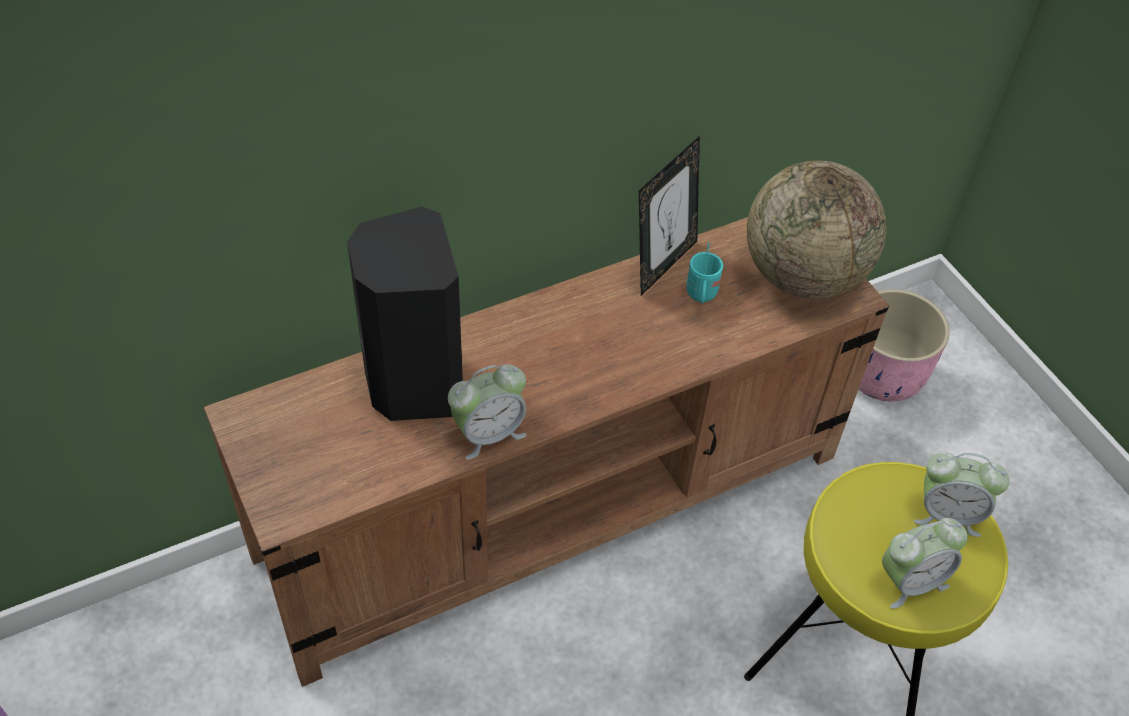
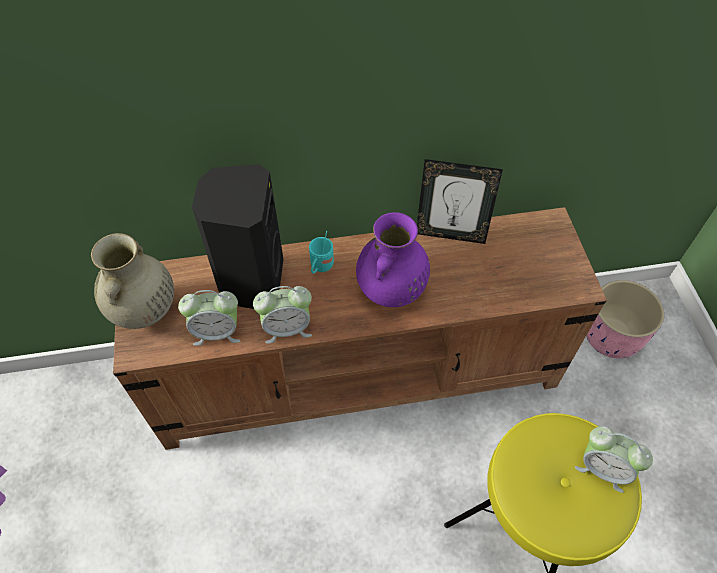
camera: 20 degrees right, 5 degrees up
(273, 458) = (144, 311): none -> beige vase
(611, 354) = (391, 291): none -> purple vase
(662, 264) = (450, 234): picture frame -> picture frame turned 45 degrees clockwise
(701, 296) = (469, 263): turquoise mug -> turquoise mug (320, 267)
(803, 276) = (549, 264): globe -> none
(910, 581) = (556, 513): alarm clock -> alarm clock (217, 332)

